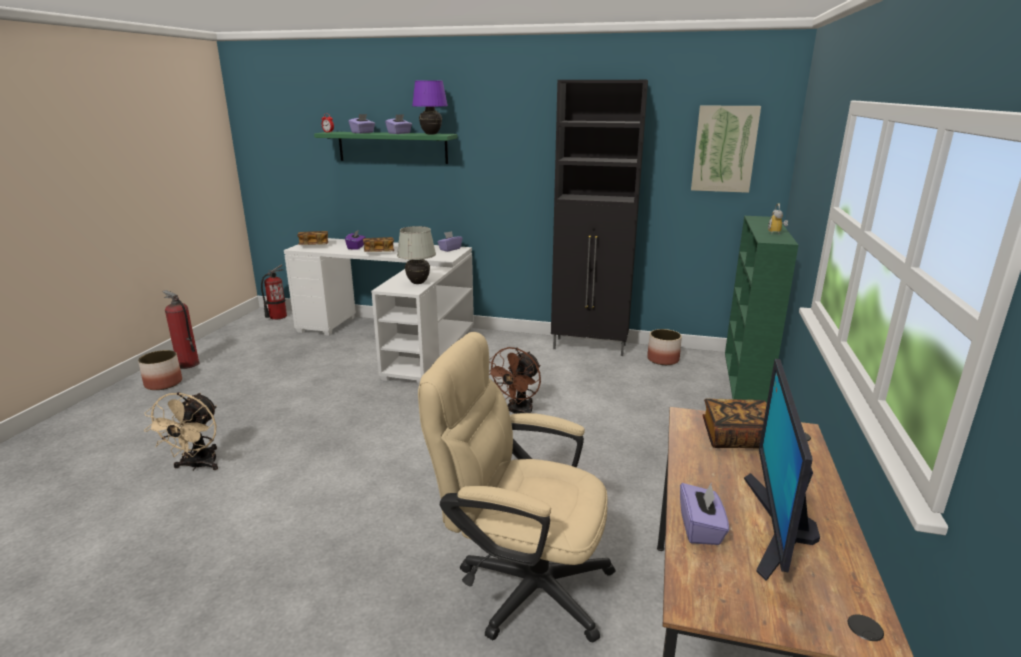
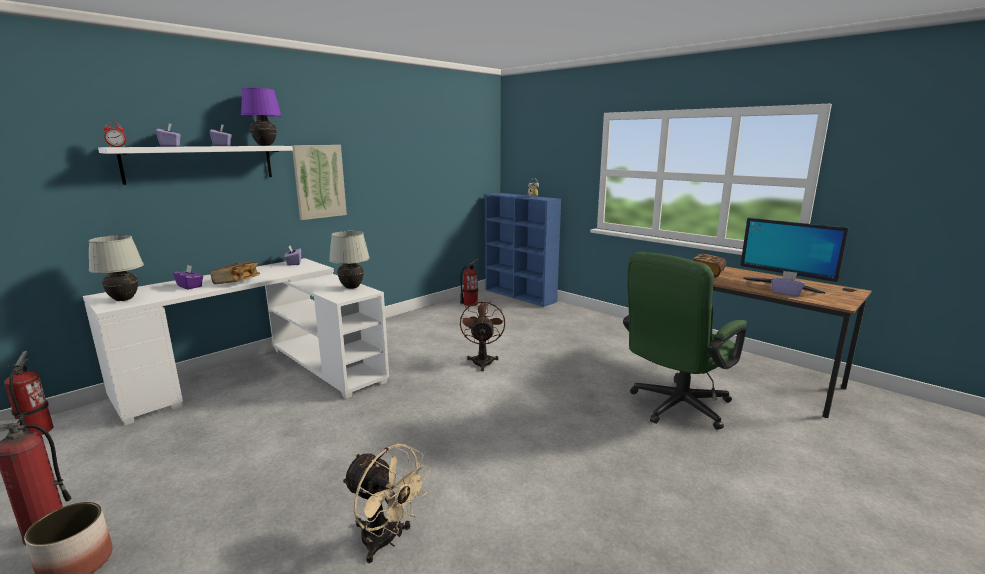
camera: 60 degrees left, 5 degrees down
(314, 245) = (124, 299): book -> white table lamp
(392, 147) = (201, 163): green shelf -> white shelf
(517, 413) = (482, 360): brown fan -> brown fan turned 150 degrees counterclockwise
(521, 583) = (674, 408): beige office chair -> green office chair
(590, 347) = (420, 314): black cabinet -> none
(663, 359) = (470, 304): planter -> fire extinguisher
(724, 149) = (470, 151): picture -> picture (319, 181)
(745, 379) = (520, 296): green bookcase -> blue bookcase

